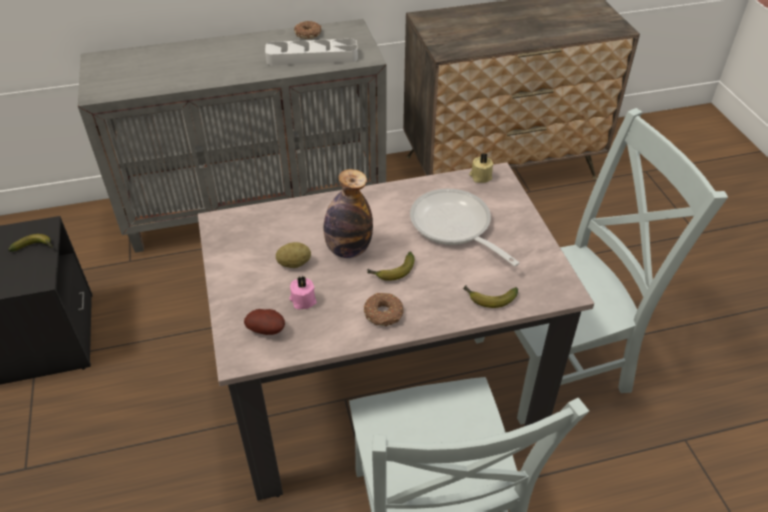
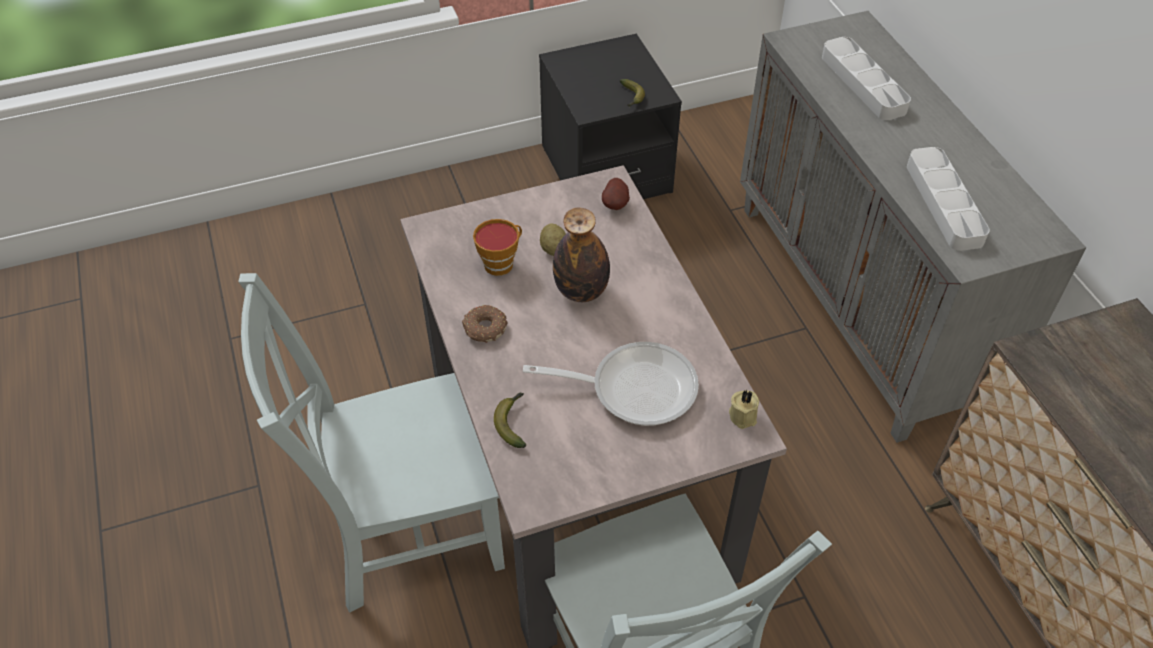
camera: 85 degrees right, 5 degrees up
(171, 68) = (863, 83): none -> grey tray
(267, 330) = (460, 242): potato -> potato (616, 204)
(302, 300) = (501, 262): pink candle -> cup
(308, 34) = (1006, 192): donut -> none
(392, 272) = (549, 332): banana -> none
(454, 227) = (634, 388): frying pan -> frying pan turned 45 degrees clockwise

